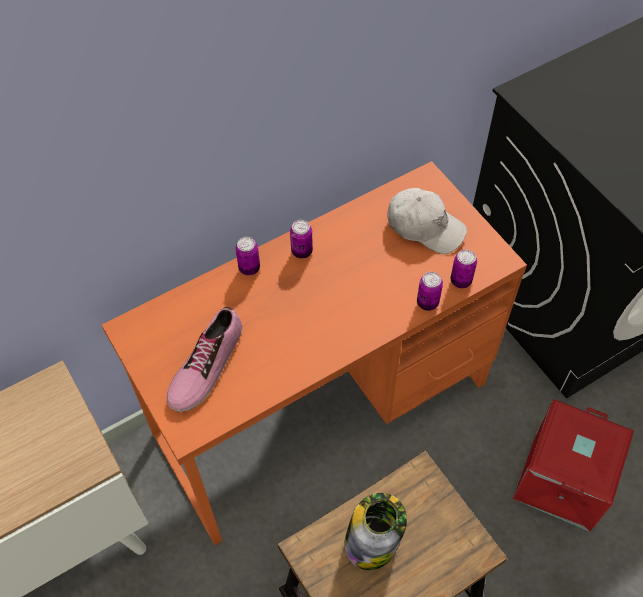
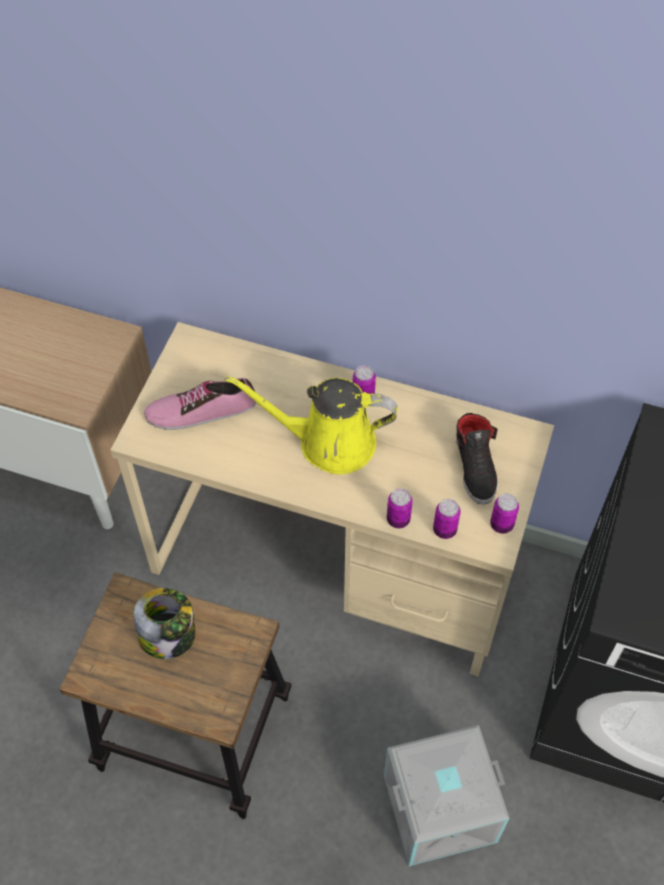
camera: 50 degrees right, 0 degrees up
(249, 268) = (313, 375): can -> can (501, 524)
(320, 300) = (328, 442): none -> yellow watering can
(322, 408) = (334, 562): orange desk -> beige desk
(425, 226) = (475, 467): white cap -> black shoe
(560, 479) = (439, 806): red storage box -> grey storage box

